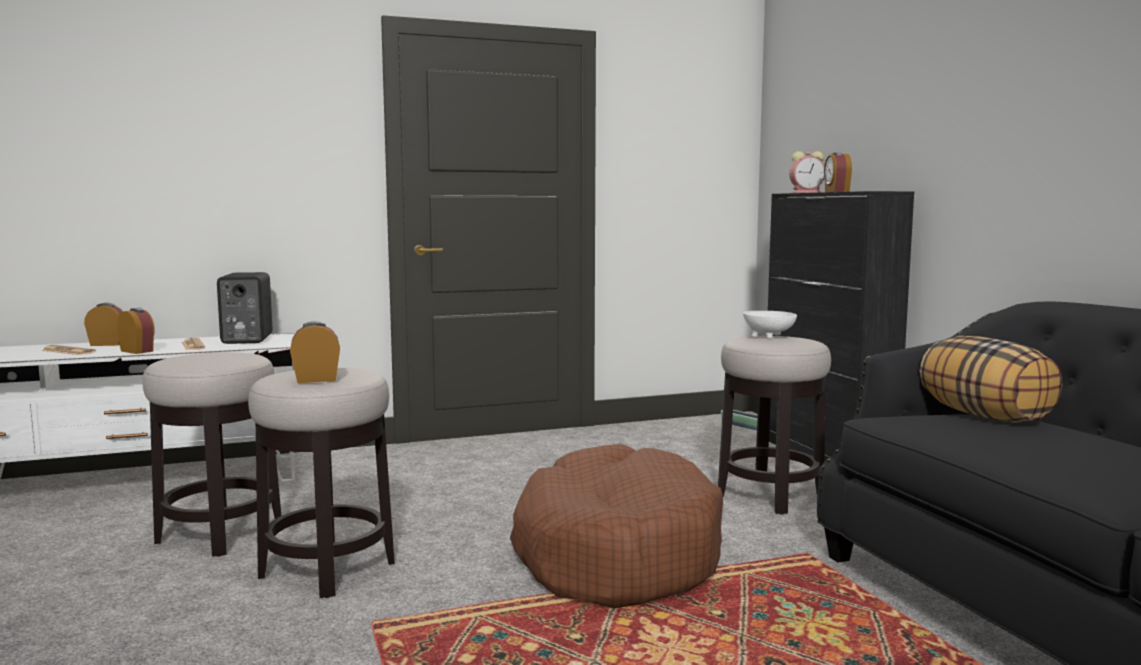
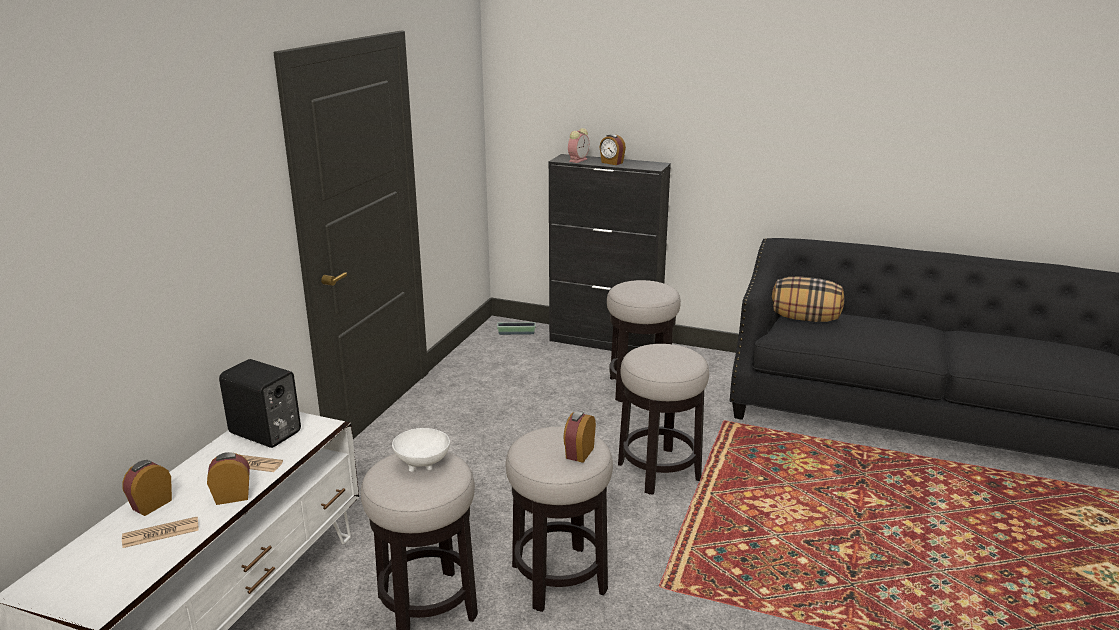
camera: 50 degrees left, 15 degrees up
(615, 554) = (659, 471): brown dog bed -> stool
(769, 336) = (634, 287): white bowl -> white bowl (423, 463)

